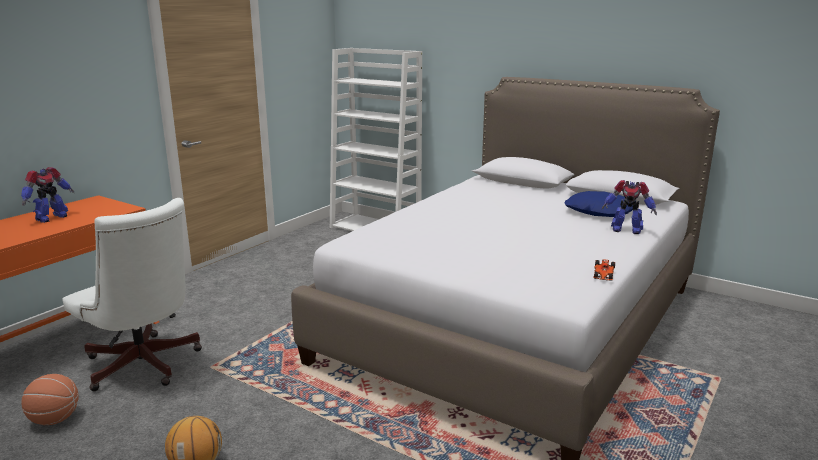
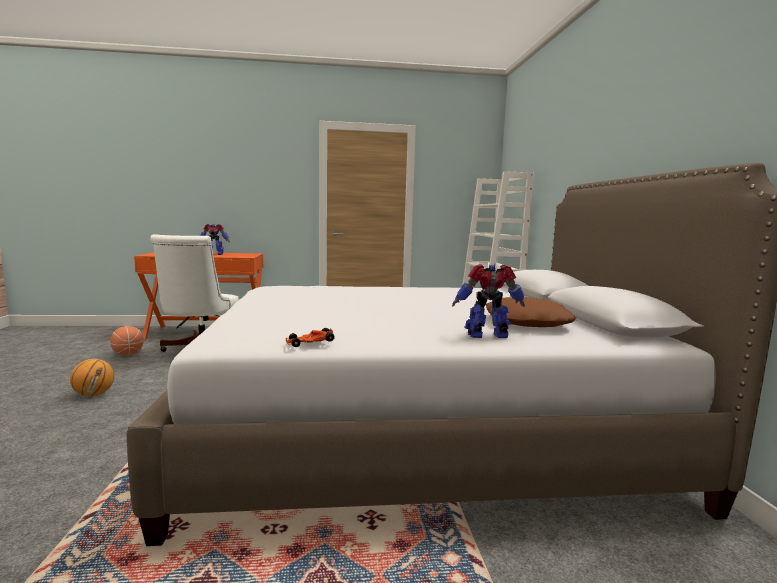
camera: 50 degrees right, 10 degrees down
(599, 211) = (526, 322): blue pillow -> brown pillow
(626, 230) = (488, 336): toy robot -> toy robot turned 105 degrees clockwise

